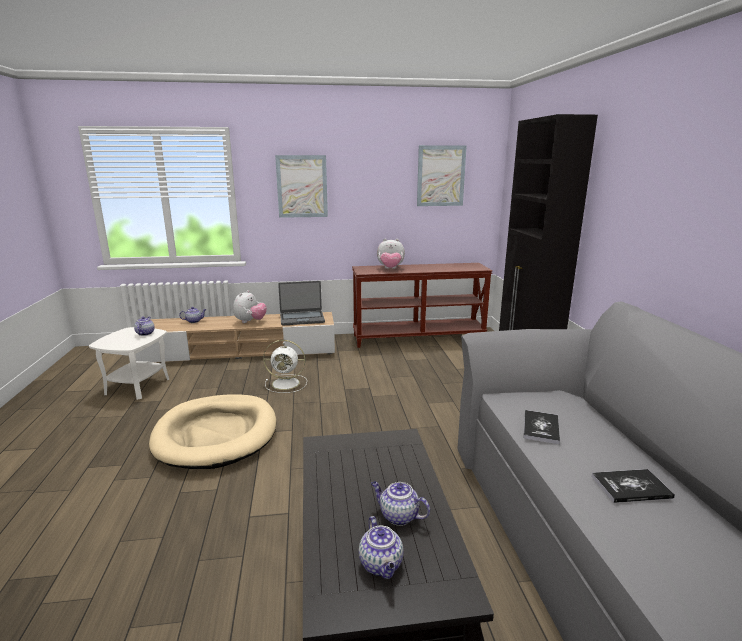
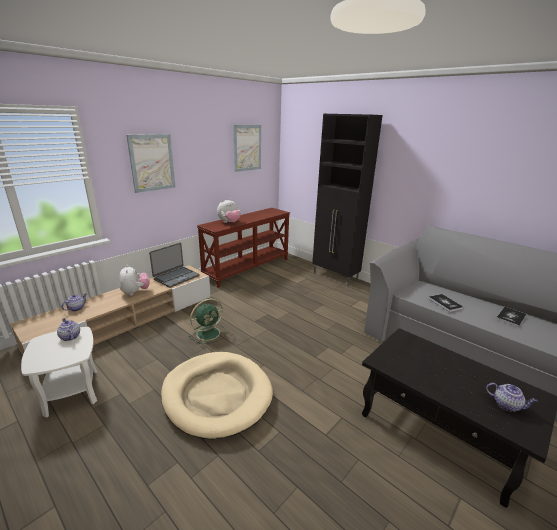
camera: 40 degrees left, 5 degrees up
(287, 383) = (209, 333): white fan -> green fan
(398, 516) = (472, 378): teapot -> none

